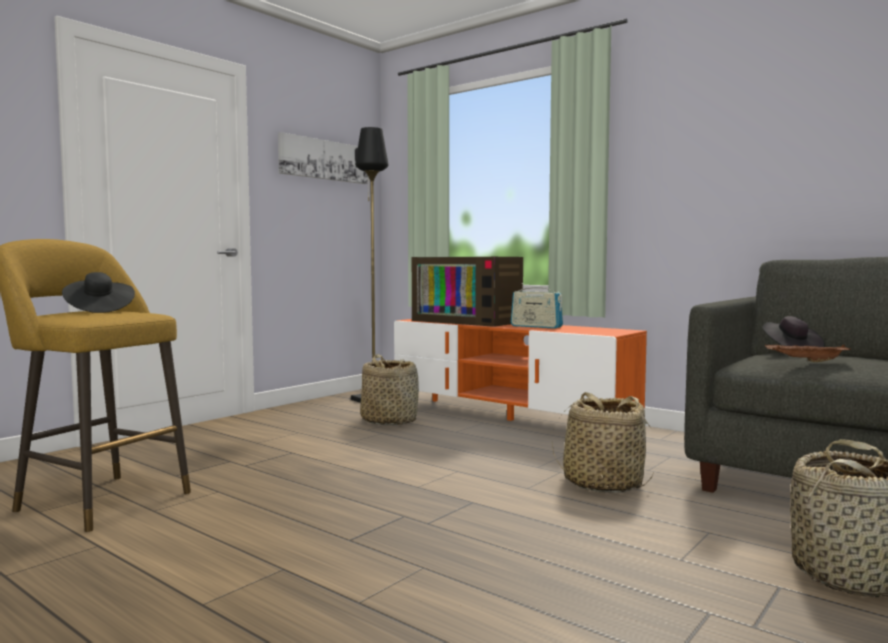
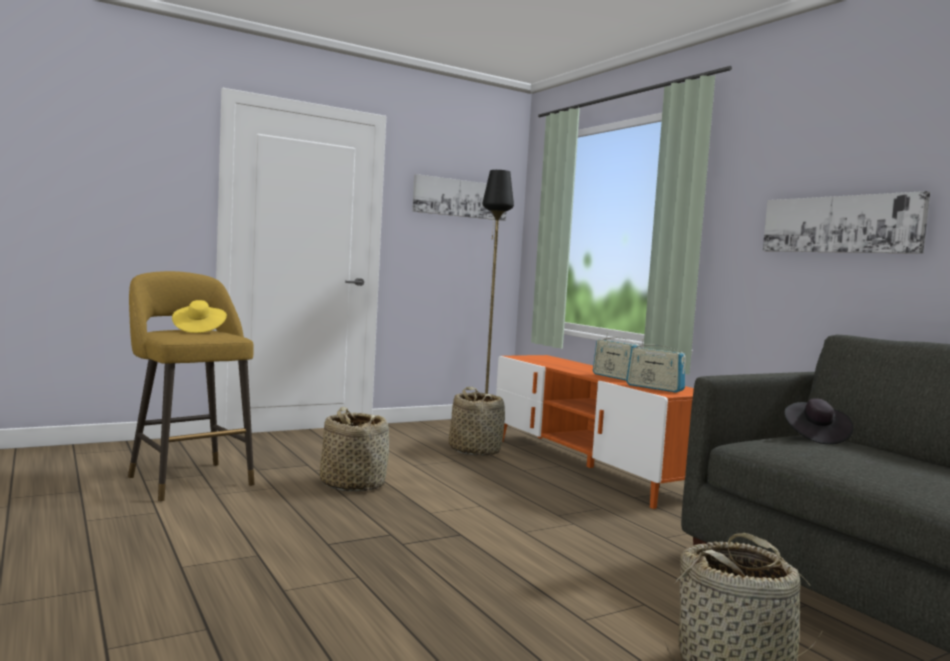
camera: 20 degrees right, 0 degrees up
(99, 310) = (198, 330): black hat -> yellow hat
(469, 321) = (565, 364): television -> none
(588, 331) = (654, 388): none -> radio
(602, 483) = (601, 541): basket -> basket (352, 484)
(748, 163) = (840, 224): none -> picture
(806, 361) = (796, 449): brown tray -> none

